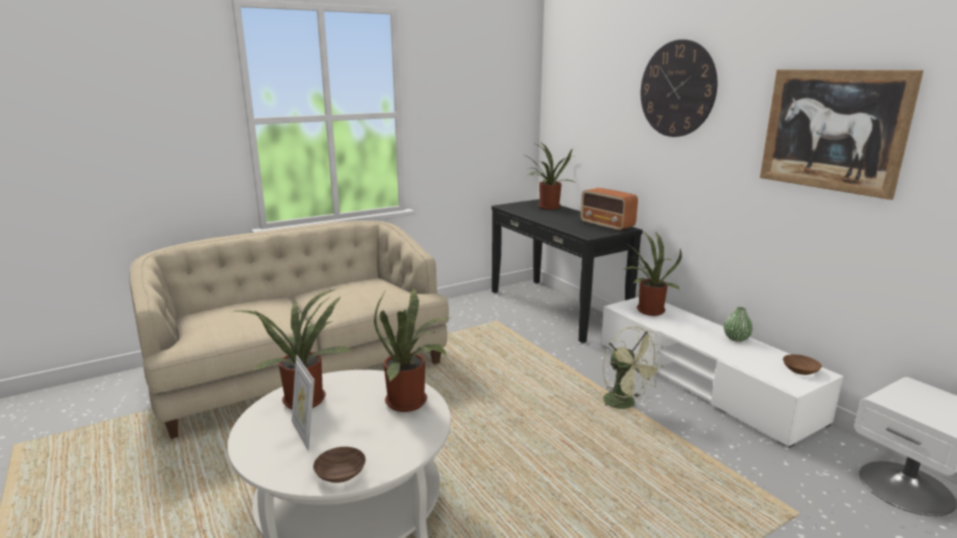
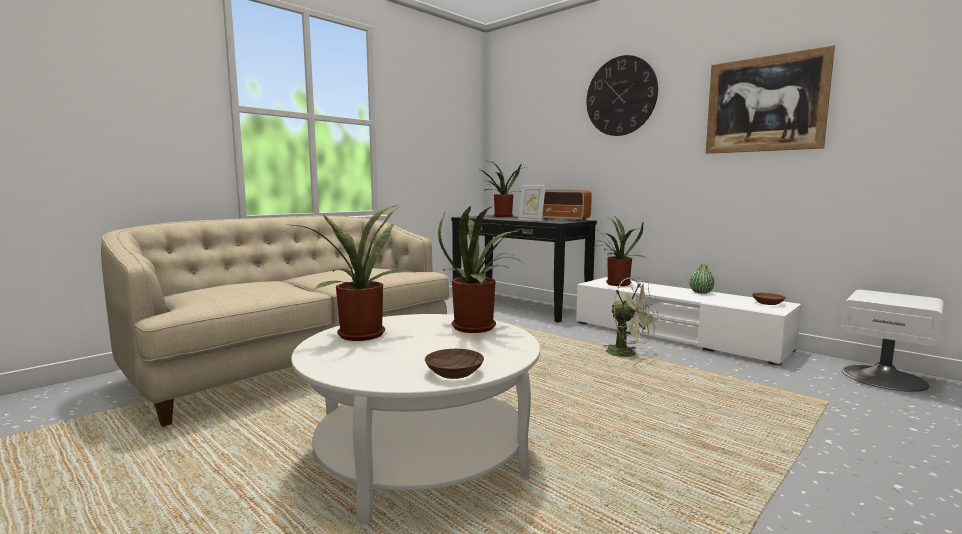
camera: 15 degrees left, 10 degrees down
(305, 433) = (385, 353): picture frame -> picture frame (531, 220)

